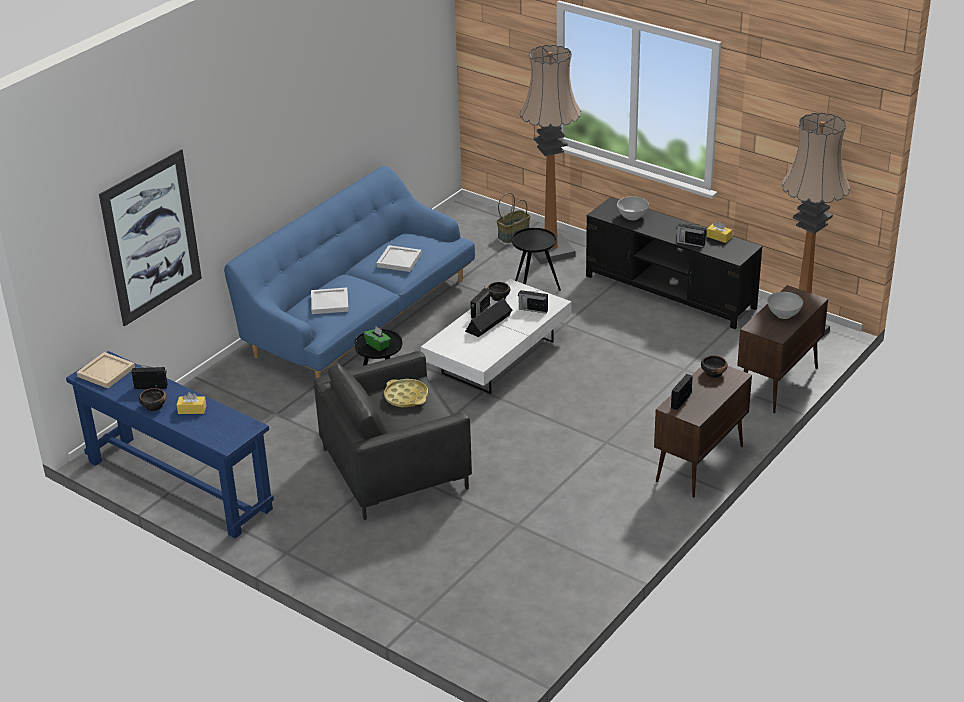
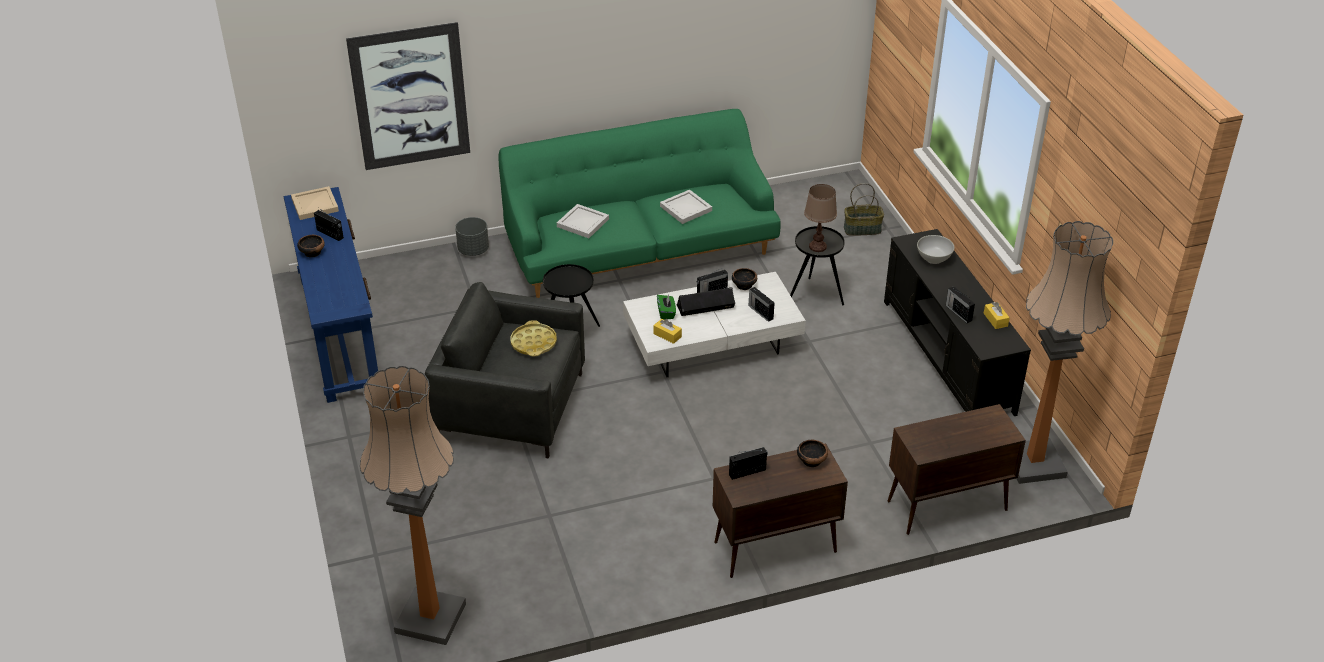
camera: 35 degrees right, 5 degrees up
(192, 409) = (334, 269): yellow tissue box -> yellow tissue box (667, 335)
(220, 375) = (473, 250): none -> grey planter
(358, 316) = (639, 247): blue sofa -> green sofa
(378, 345) = (567, 282): green tissue box -> green tissue box (666, 313)
(536, 244) = (817, 246): none -> brown table lamp
(550, 251) = (878, 261): floor lamp -> floor lamp (430, 618)
(784, 314) = (957, 434): white bowl -> none

